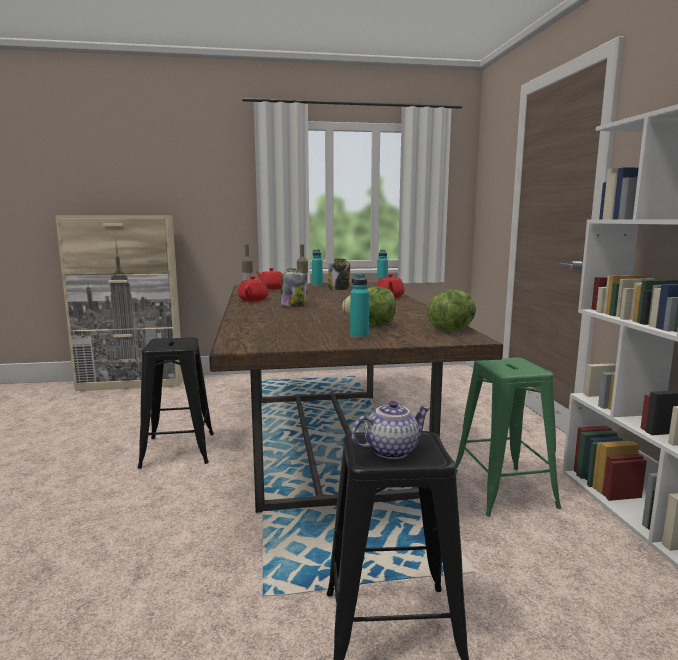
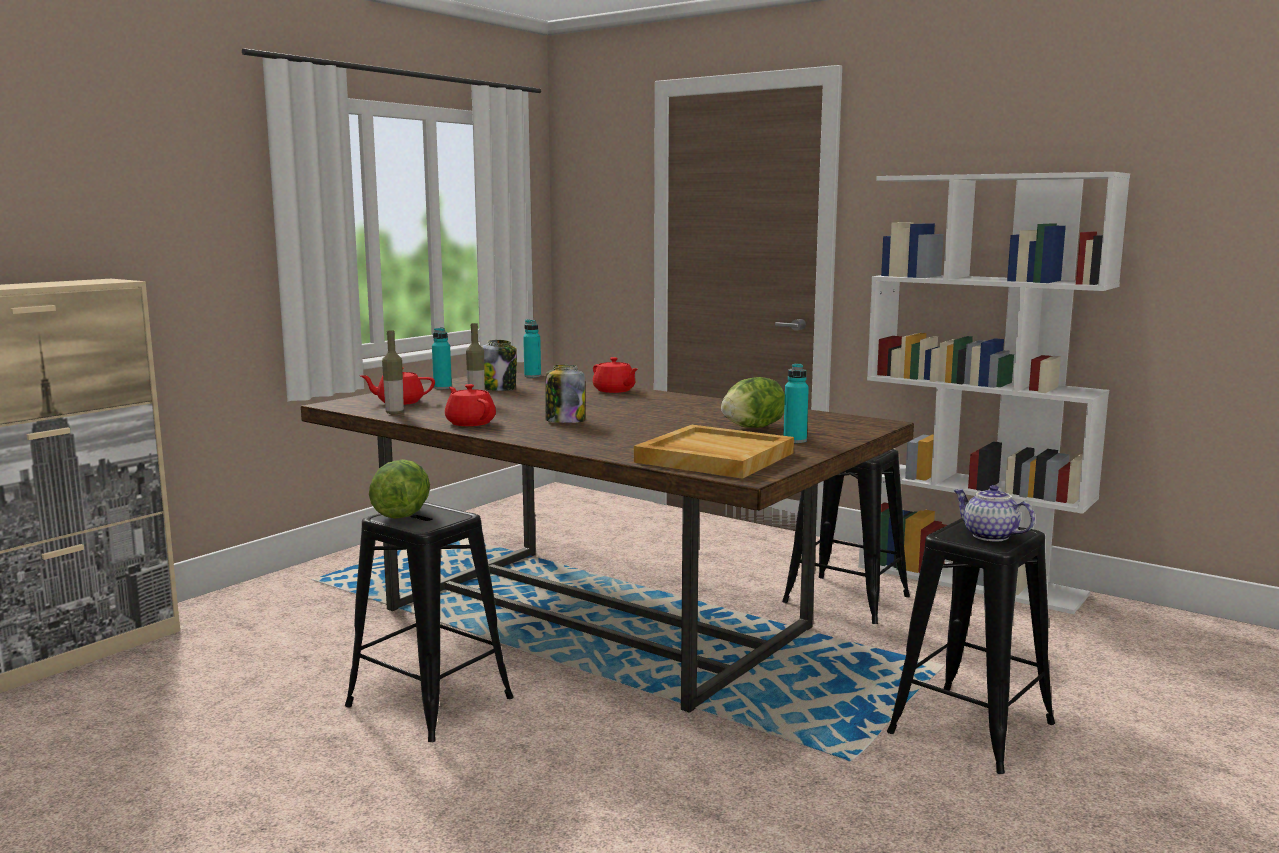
camera: 45 degrees left, 0 degrees up
(270, 334) = (713, 457): none -> beige tray
(391, 450) = (989, 536): teapot -> teapot turned 60 degrees counterclockwise
(452, 330) = (833, 417): lettuce -> lettuce (402, 514)
(502, 490) = (845, 599): green stool -> black stool

